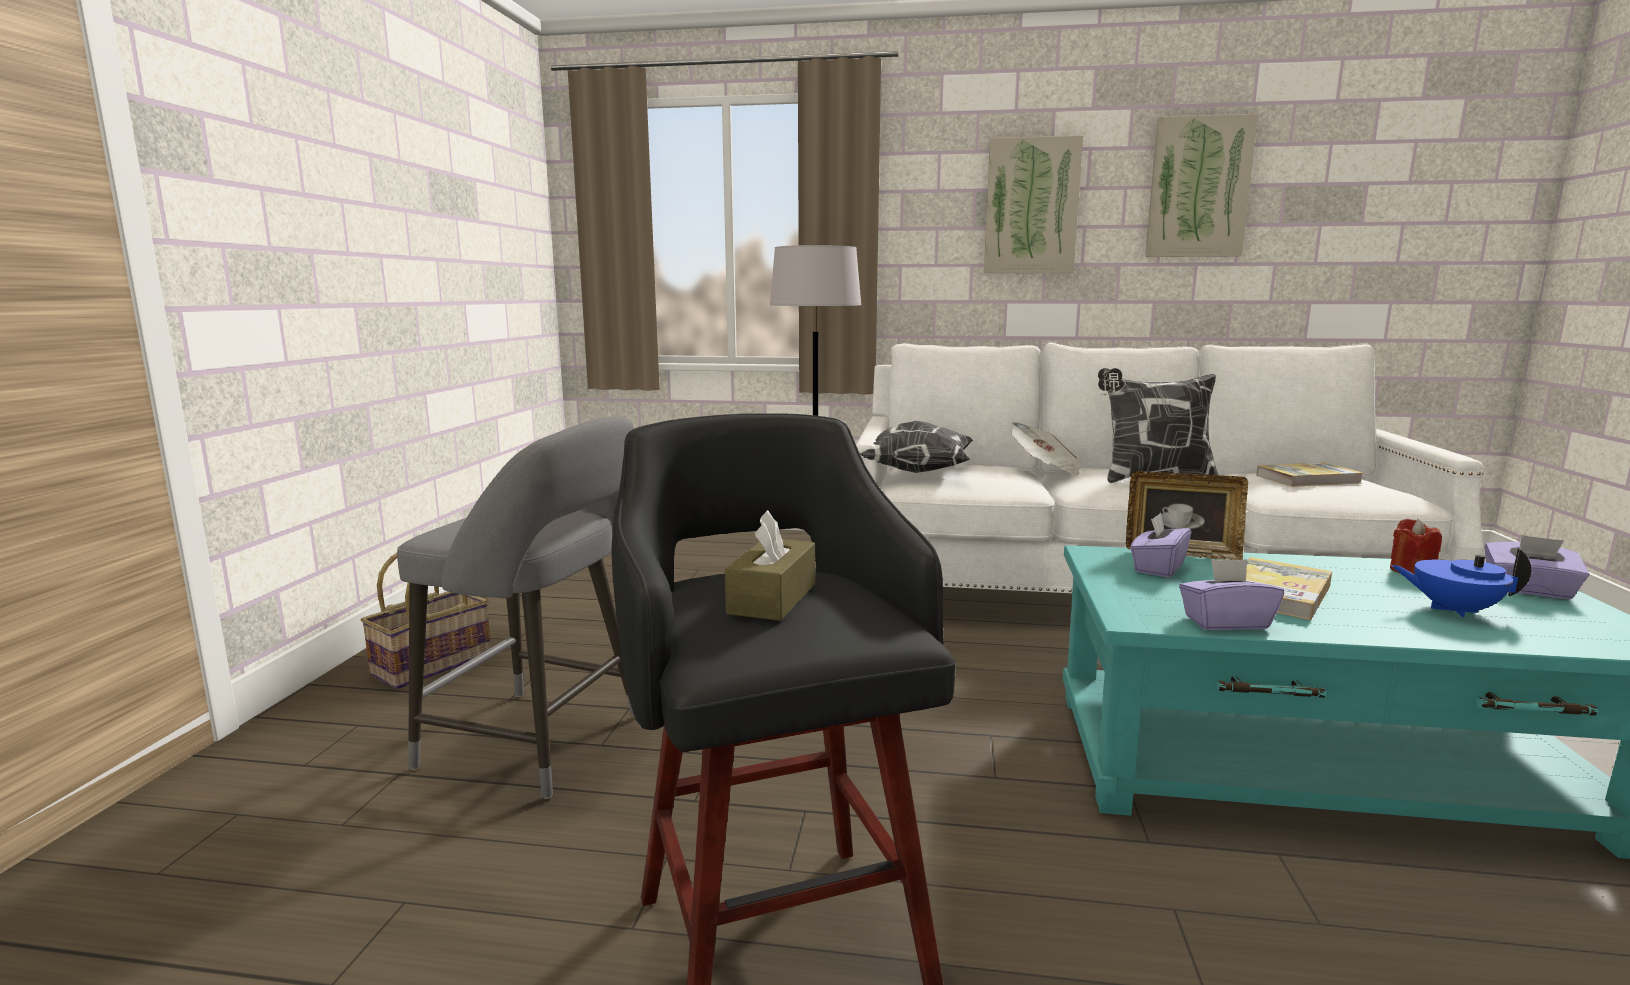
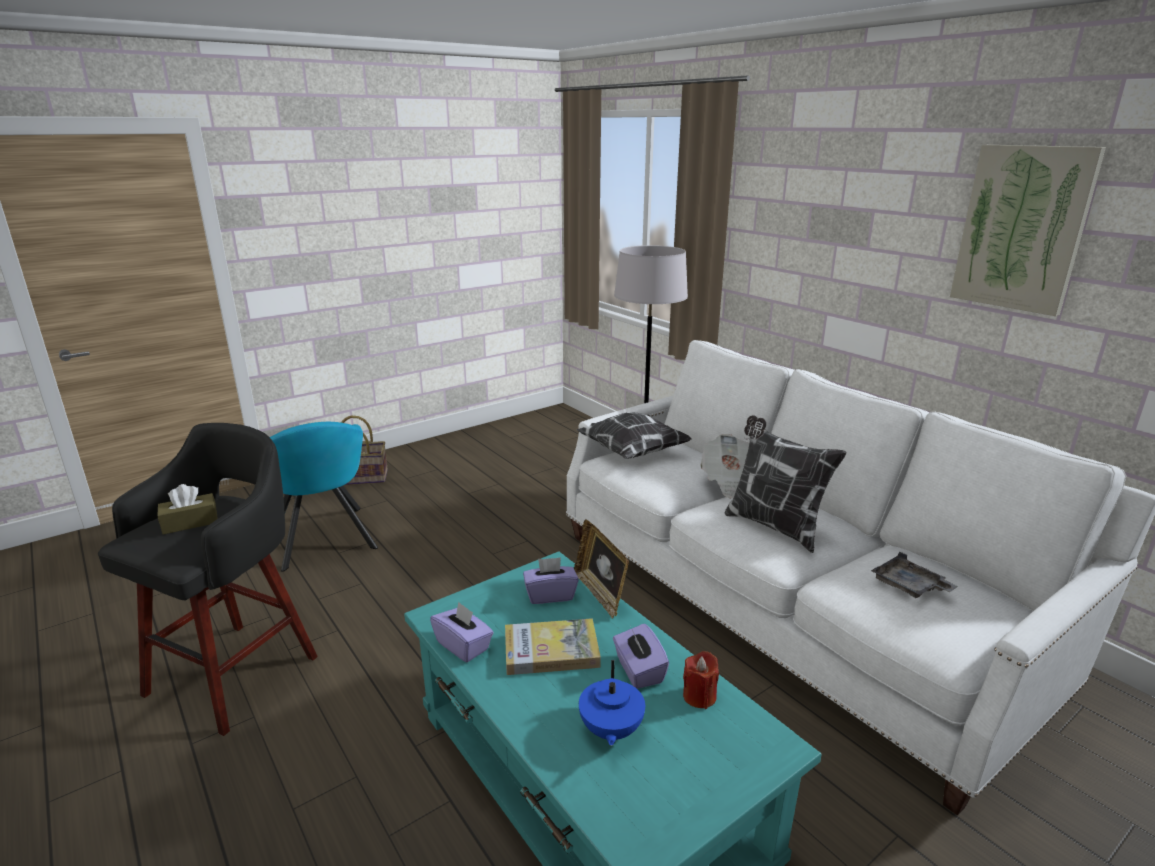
camera: 45 degrees right, 10 degrees up
(543, 743) = (324, 540): grey stool -> turquoise armchair
(1031, 206) = (853, 227): picture -> none
(1307, 479) = (909, 586): book -> grey tray
(1453, 610) = (610, 730): blue teapot -> blue teapot turned 150 degrees counterclockwise
(1529, 590) = (723, 763): purple tissue box -> purple tissue box (638, 670)

